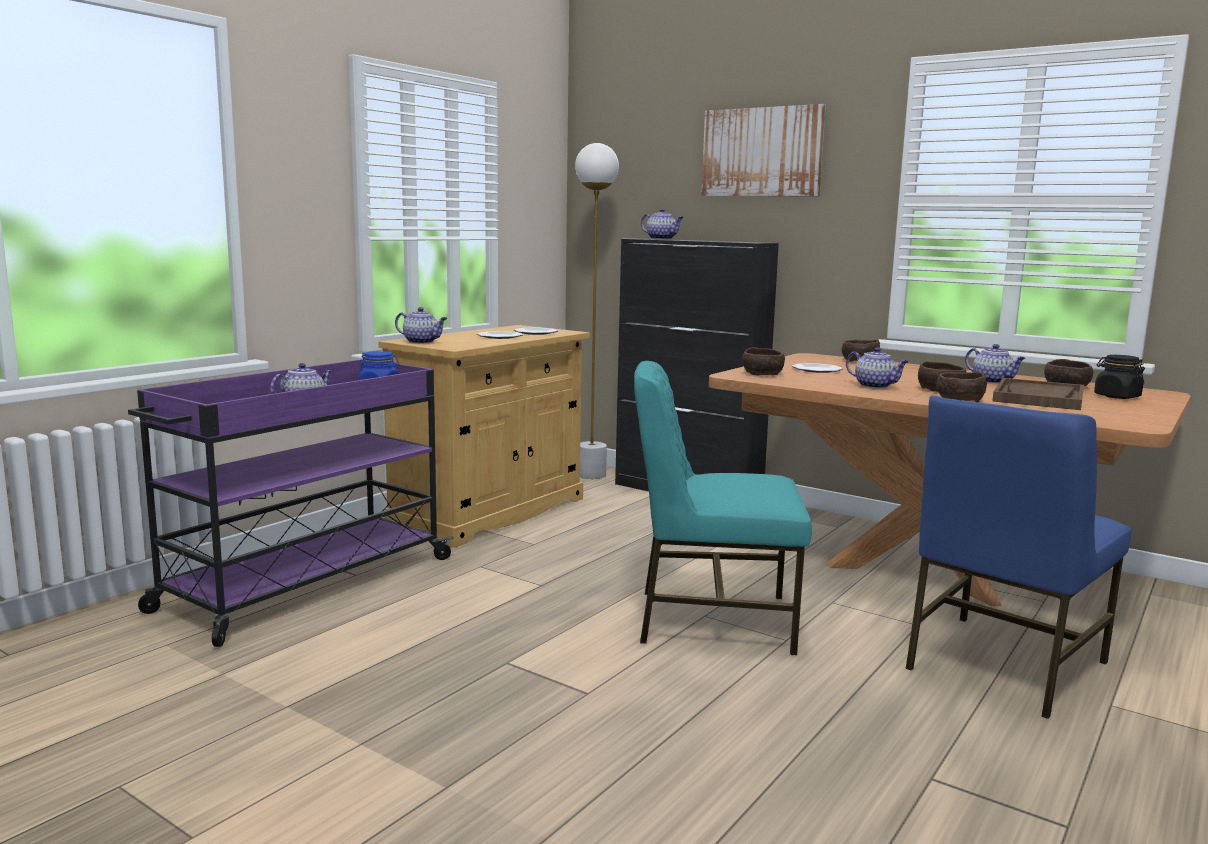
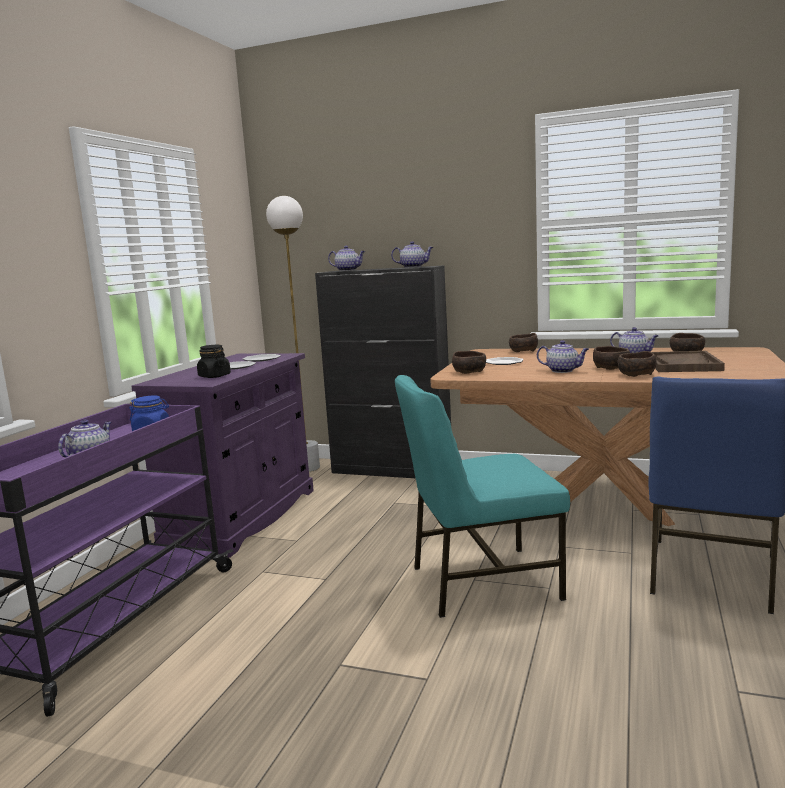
camera: 15 degrees left, 0 degrees up
(422, 342) = (173, 381): teapot -> teapot (413, 267)
(490, 512) = (242, 517): beige cabinet -> purple cabinet
(762, 152) = (421, 195): picture -> none
(1116, 396) = (728, 356): black jar -> black jar (214, 376)

